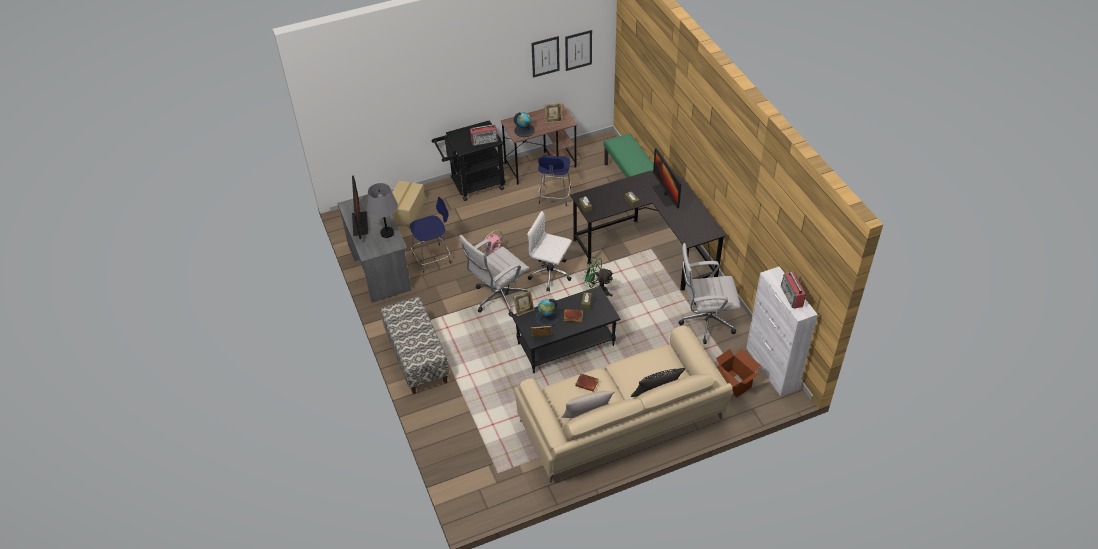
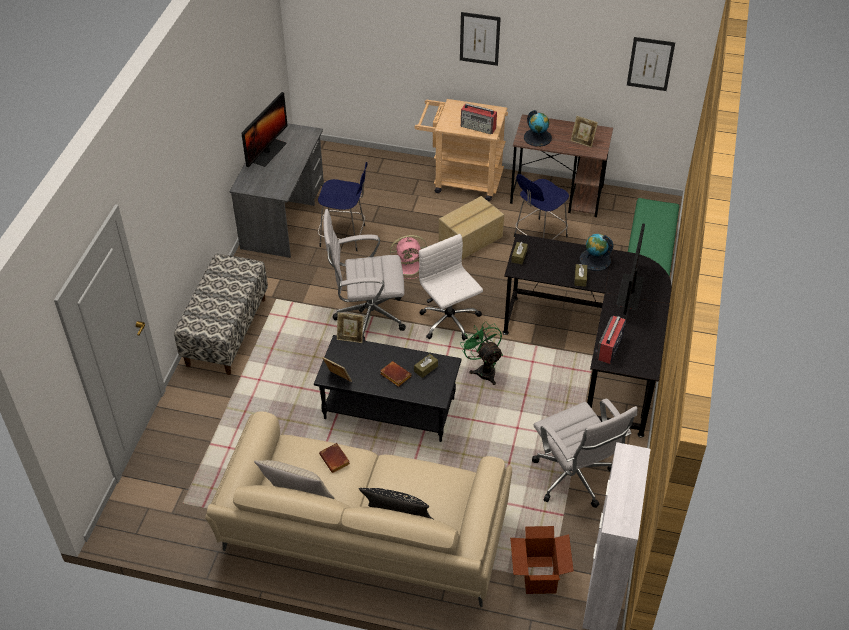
camera: 35 degrees right, 0 degrees up
(387, 233) = (284, 175): grey table lamp -> none
(407, 212) = (366, 174): cardboard box -> cardboard box (471, 239)
(473, 185) = (461, 180): black cart -> beige cart
(545, 56) = (600, 53): picture -> picture (479, 38)
(547, 318) = (366, 360): globe -> globe (595, 260)
(704, 322) = (574, 479): white office chair -> white office chair turned 150 degrees counterclockwise
(792, 296) = (626, 496): radio -> radio (609, 348)

